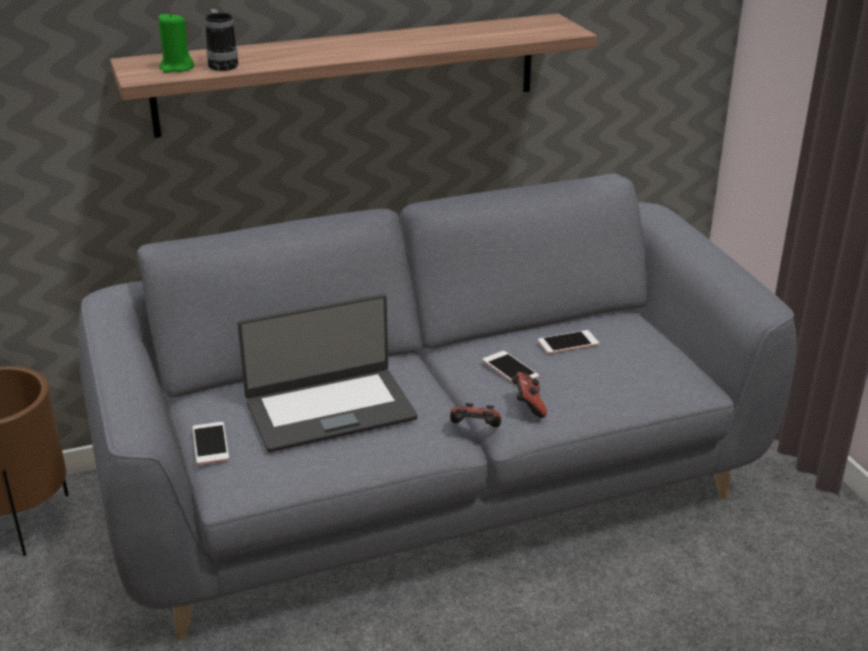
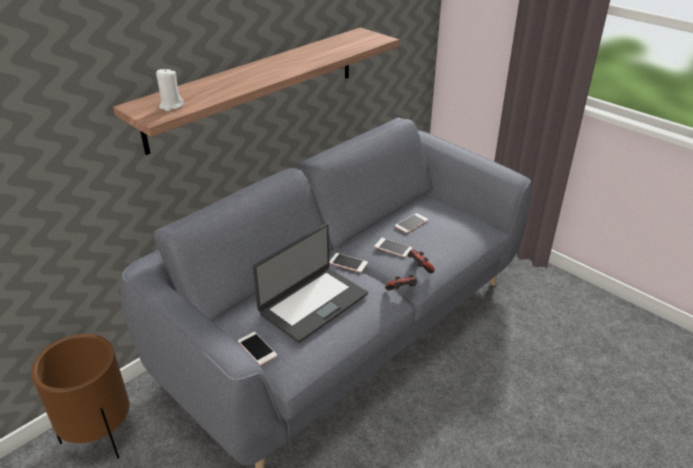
camera: 25 degrees left, 5 degrees up
(176, 68) = (171, 106): green candle -> white candle
(222, 64) = (199, 97): mug -> none
(427, 373) = (348, 263): none -> phone

